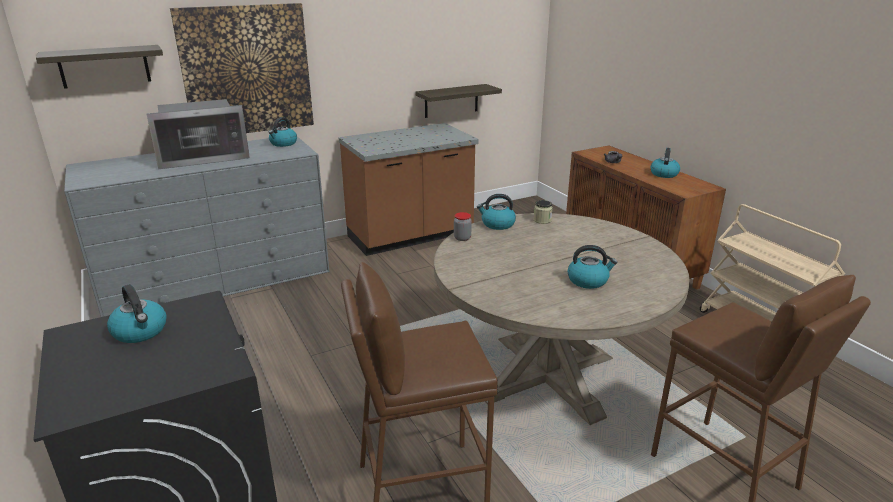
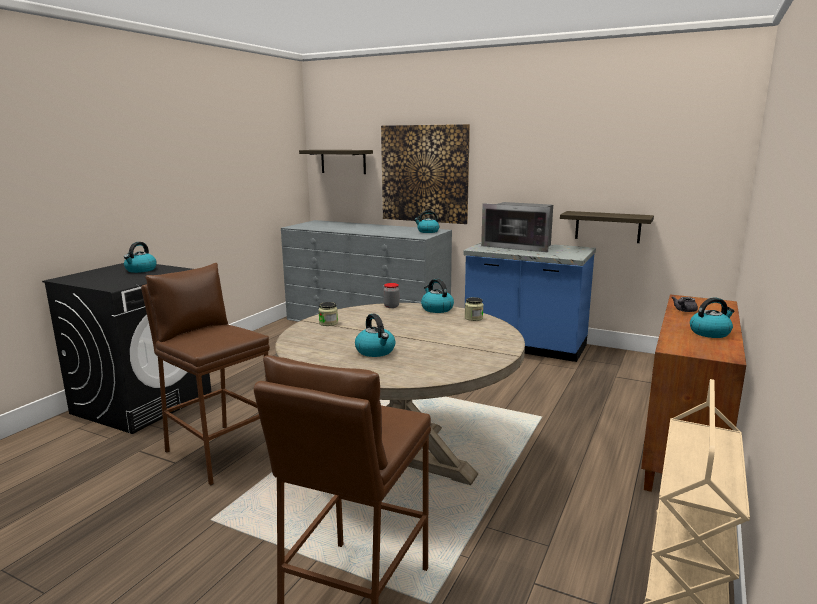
camera: 55 degrees right, 10 degrees down
(203, 157) = (370, 228): microwave -> microwave (519, 246)
(411, 237) = (525, 346): brown counter -> blue counter
(478, 279) = (328, 323): none -> jar

